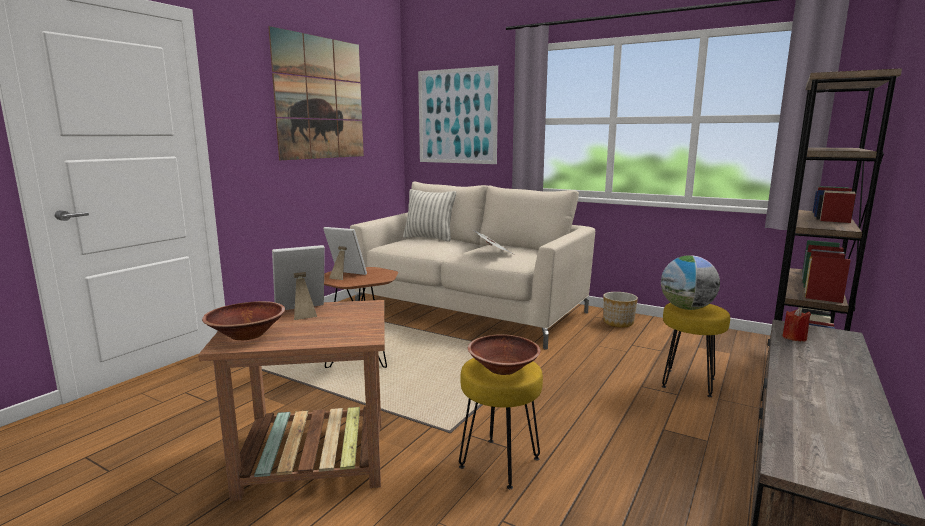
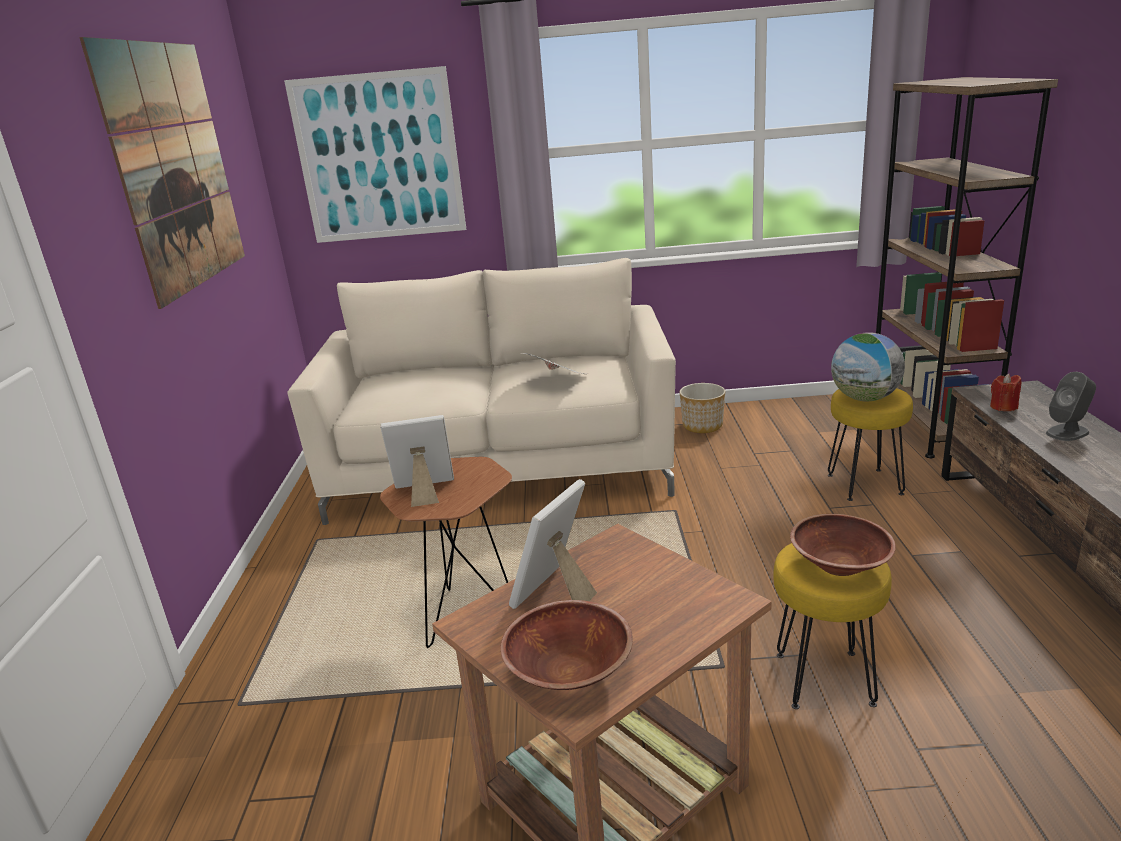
camera: 30 degrees left, 10 degrees up
(429, 238) = (408, 375): pillow -> none
(823, 363) = (1067, 432): none -> grey speaker

